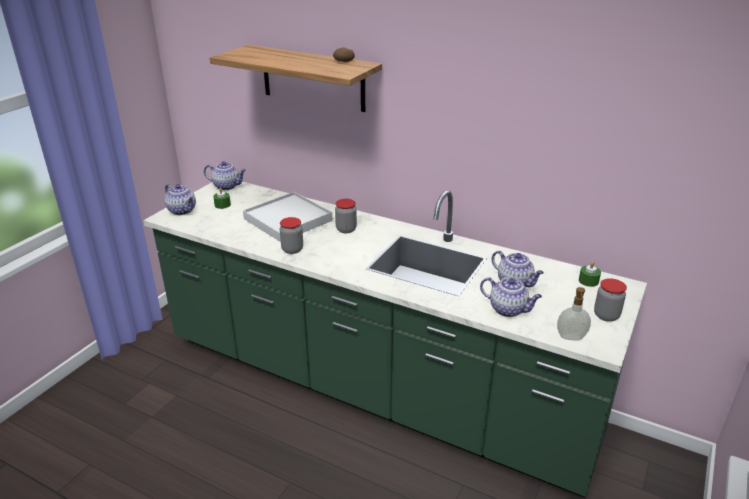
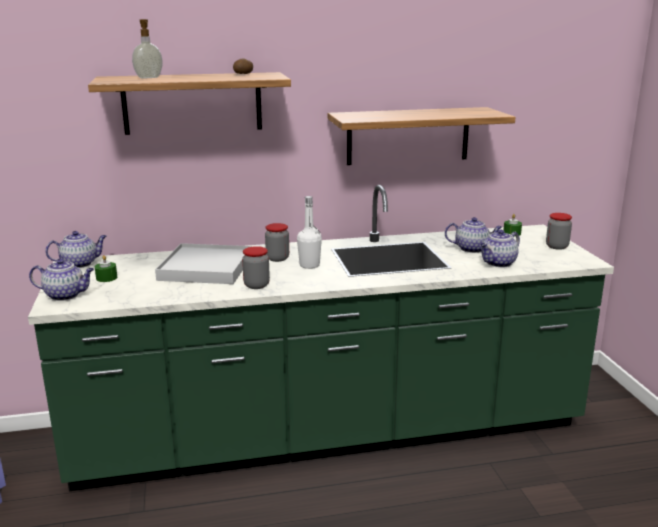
camera: 40 degrees left, 10 degrees down
(356, 245) = (309, 265): none -> white bottle
(499, 148) = (408, 136): none -> shelf
(508, 309) = (498, 263): teapot -> teapot turned 150 degrees clockwise
(571, 338) = (562, 264): soap dispenser -> soap dispenser (149, 77)

